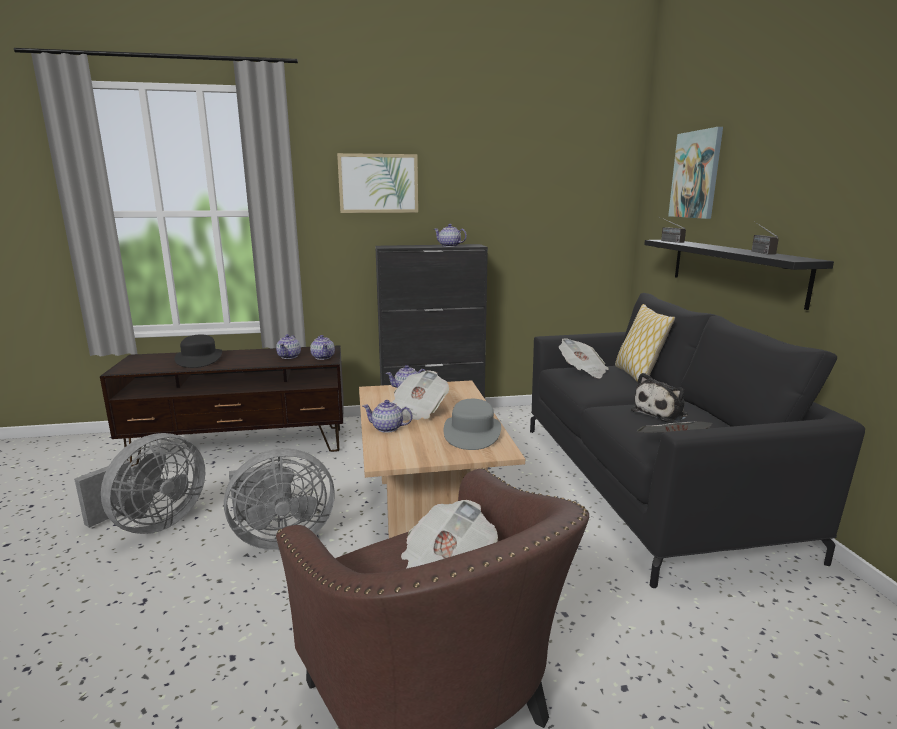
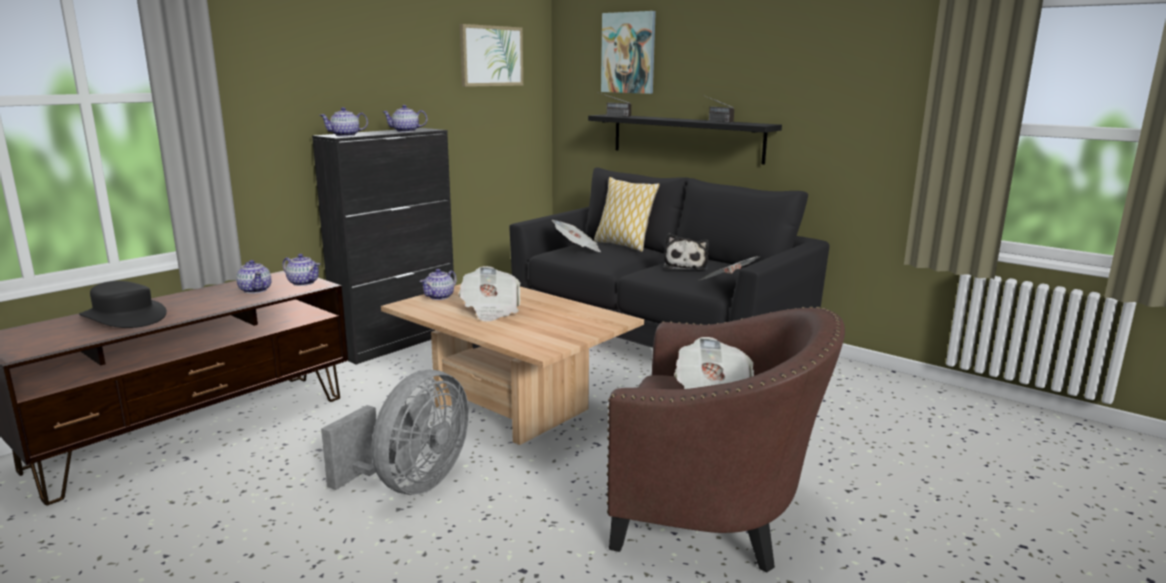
camera: 40 degrees left, 0 degrees up
(152, 524) = (224, 534): grey fan -> none
(378, 183) = (308, 56): picture -> picture (491, 56)
(388, 428) = (493, 329): teapot -> teapot (345, 135)
(472, 433) = (571, 313): grey hat -> none

